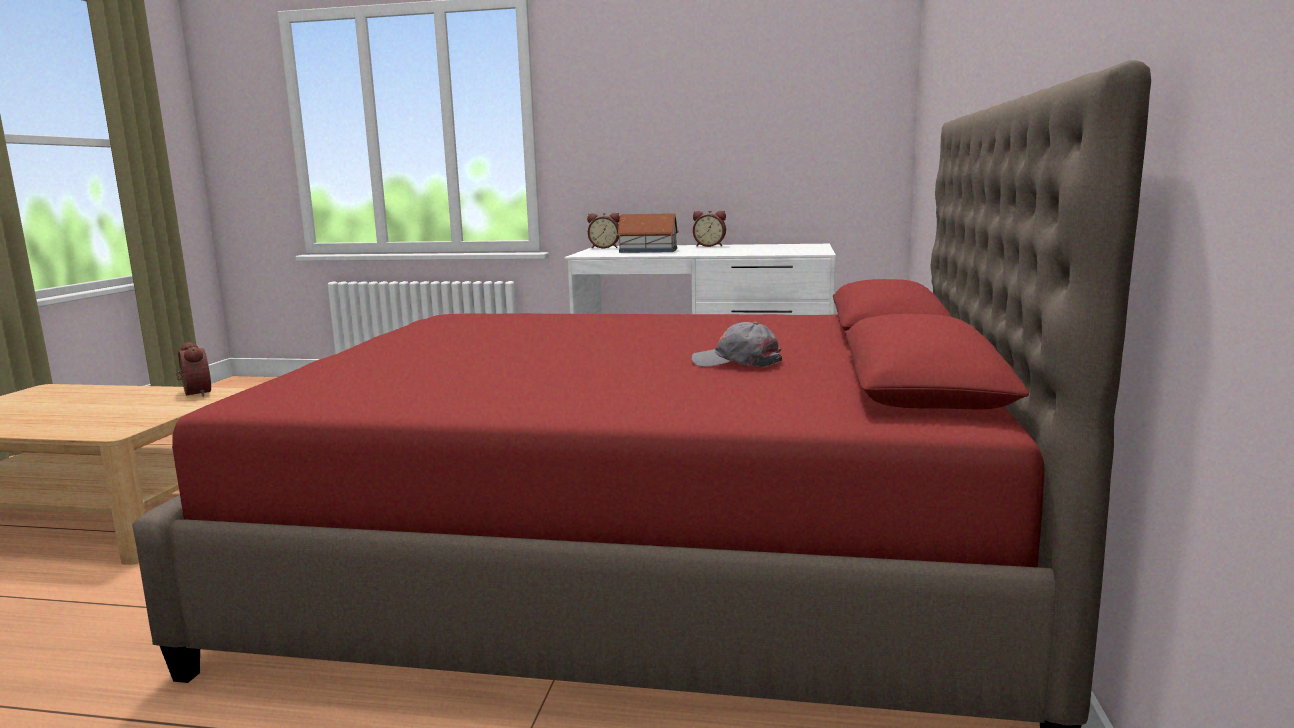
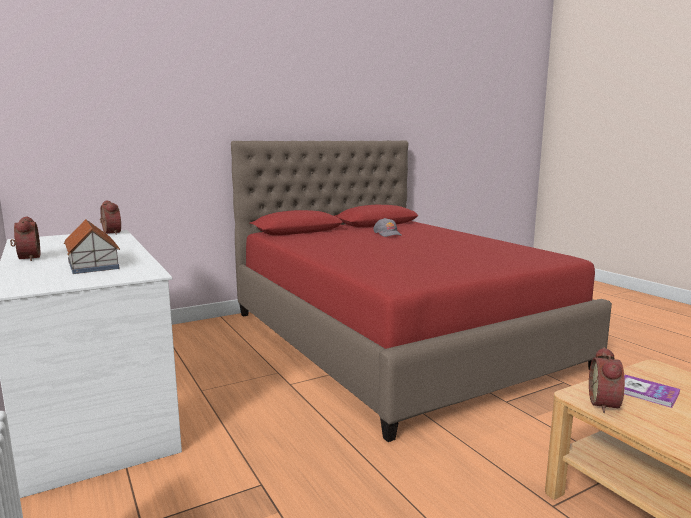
camera: 130 degrees left, 0 degrees up
(146, 409) = (646, 392): none -> book
(605, 247) = (35, 286): alarm clock -> alarm clock (110, 233)

